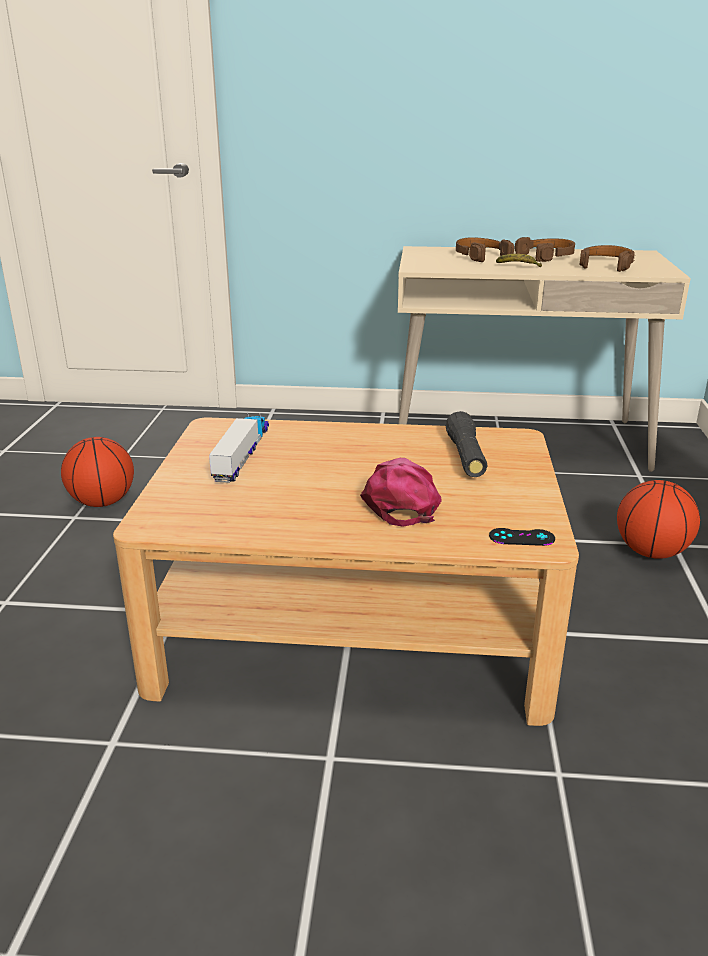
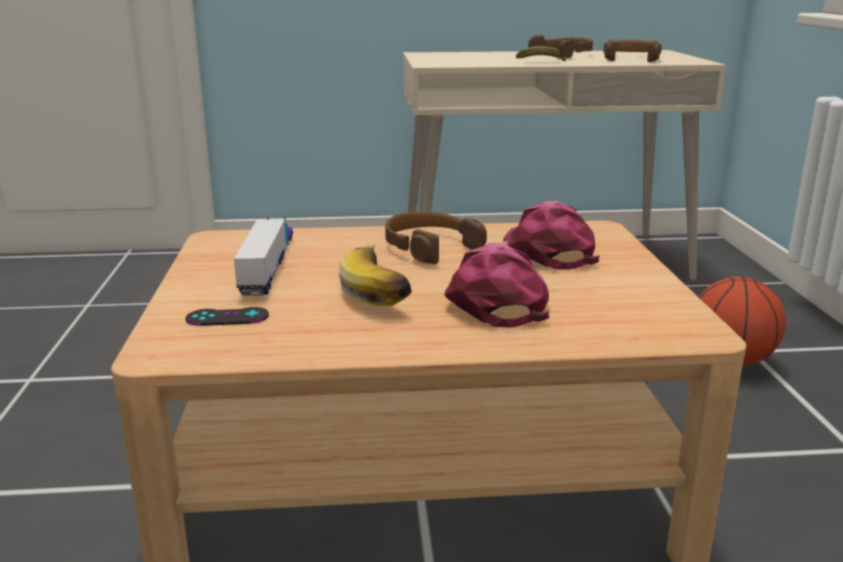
camera: 10 degrees left, 5 degrees down
(102, 502) = (65, 360): basketball -> none
(320, 485) = (383, 291): none -> banana
(466, 457) = (547, 251): black flashlight -> pink cap
(480, 256) = (493, 56): brown headphones -> brown headphones (429, 246)
(521, 537) = (665, 329): black game controller -> black game controller (227, 317)

